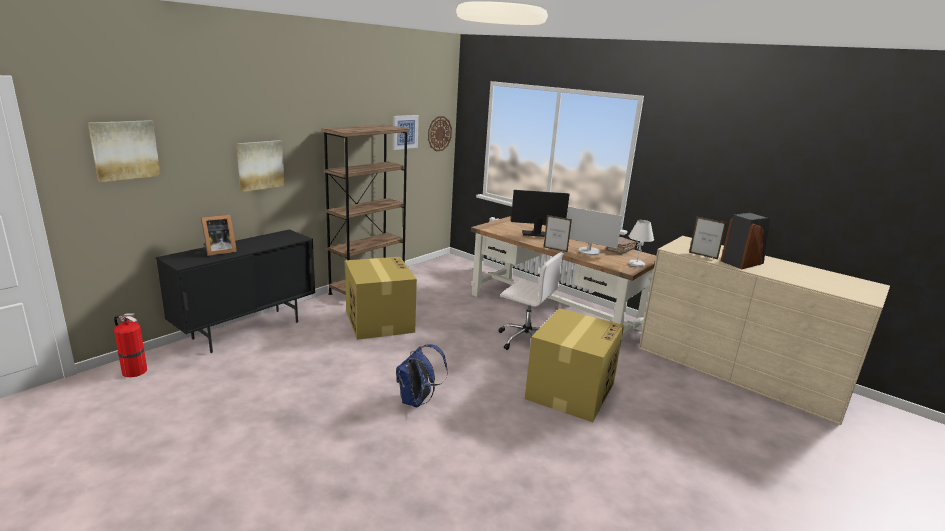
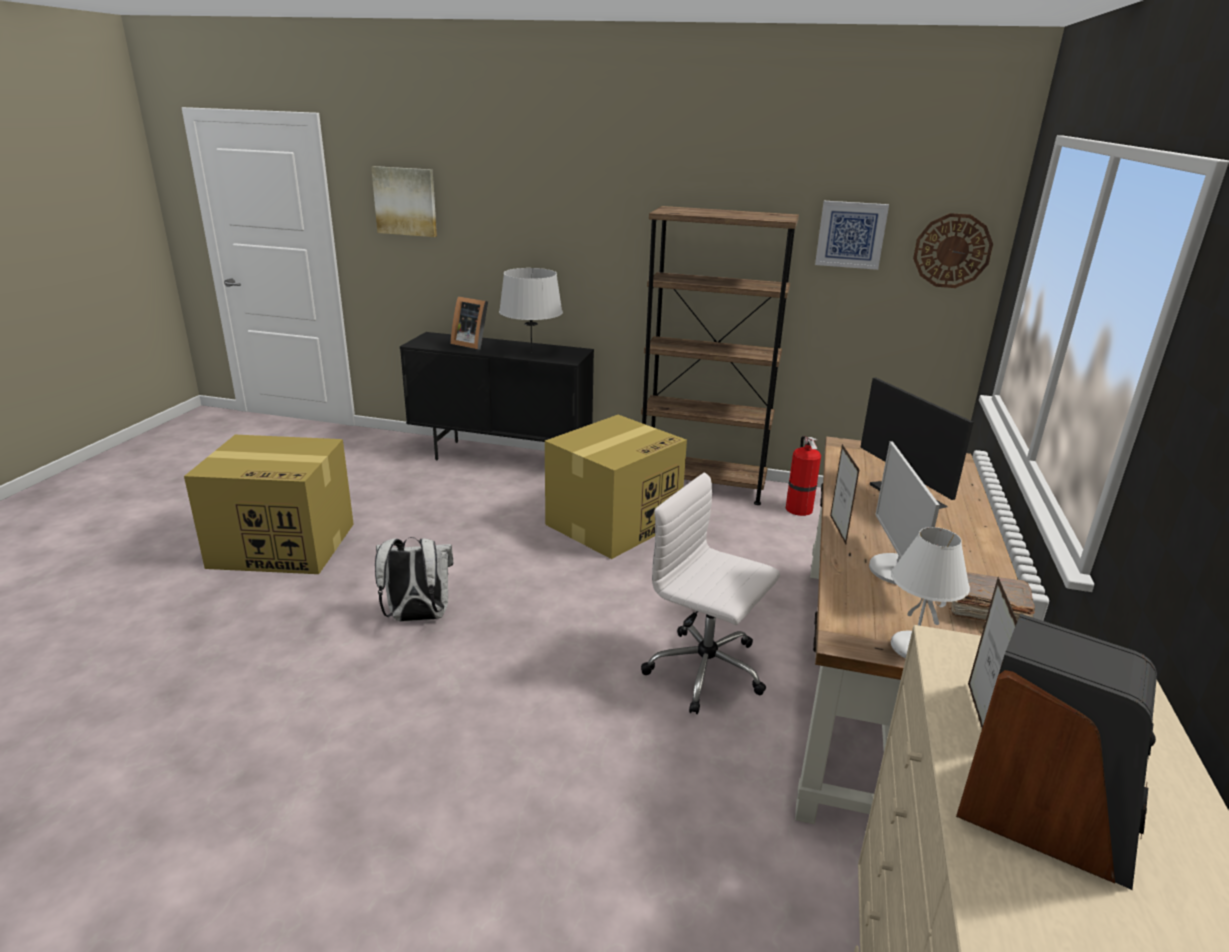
camera: 65 degrees right, 5 degrees up
(133, 371) = (374, 443): fire extinguisher -> fire extinguisher (798, 508)
(260, 165) = (561, 247): picture -> none
(268, 242) = (531, 352): none -> grey table lamp
(417, 401) = (417, 617): blue backpack -> white backpack
(525, 339) = (707, 671): white office chair -> white office chair turned 120 degrees clockwise
(570, 390) = (560, 775): cardboard box -> cardboard box (285, 545)

